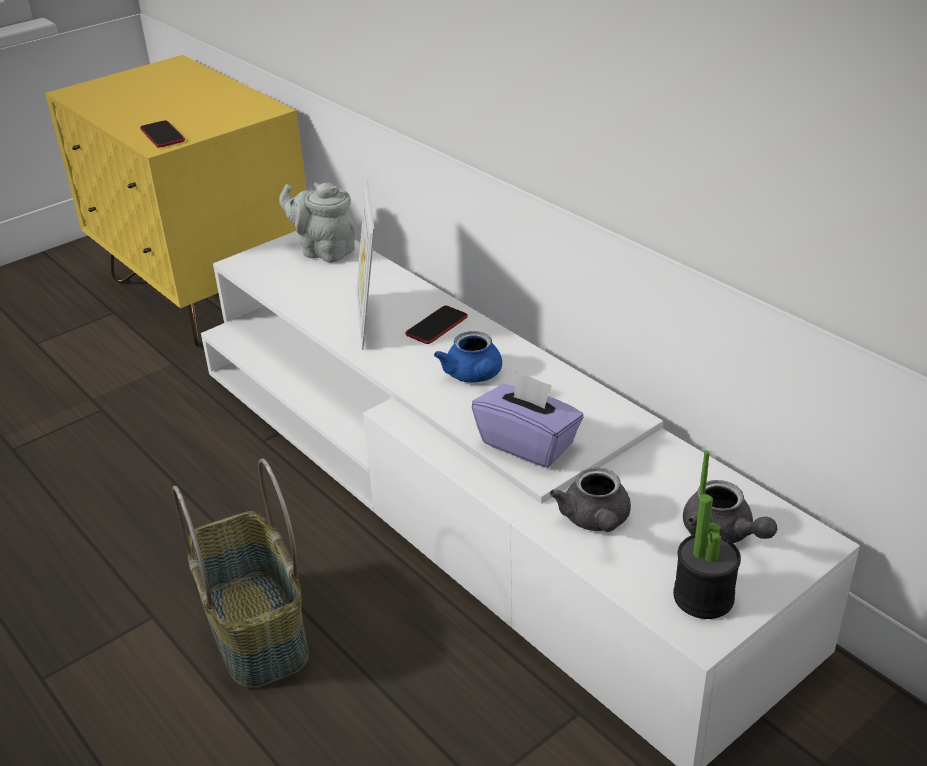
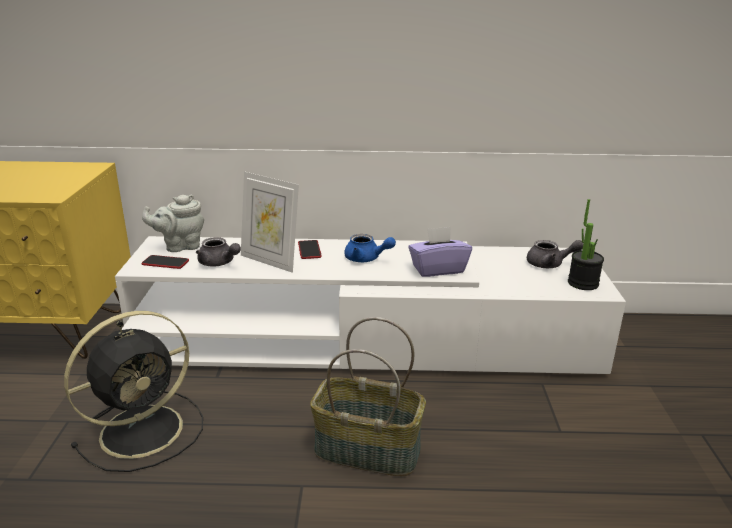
camera: 50 degrees left, 10 degrees down
(135, 459) = (145, 429): none -> black fan
(162, 135) = (43, 192): phone -> phone (165, 263)
(595, 521) = (507, 282): grey teapot -> grey teapot (219, 263)

